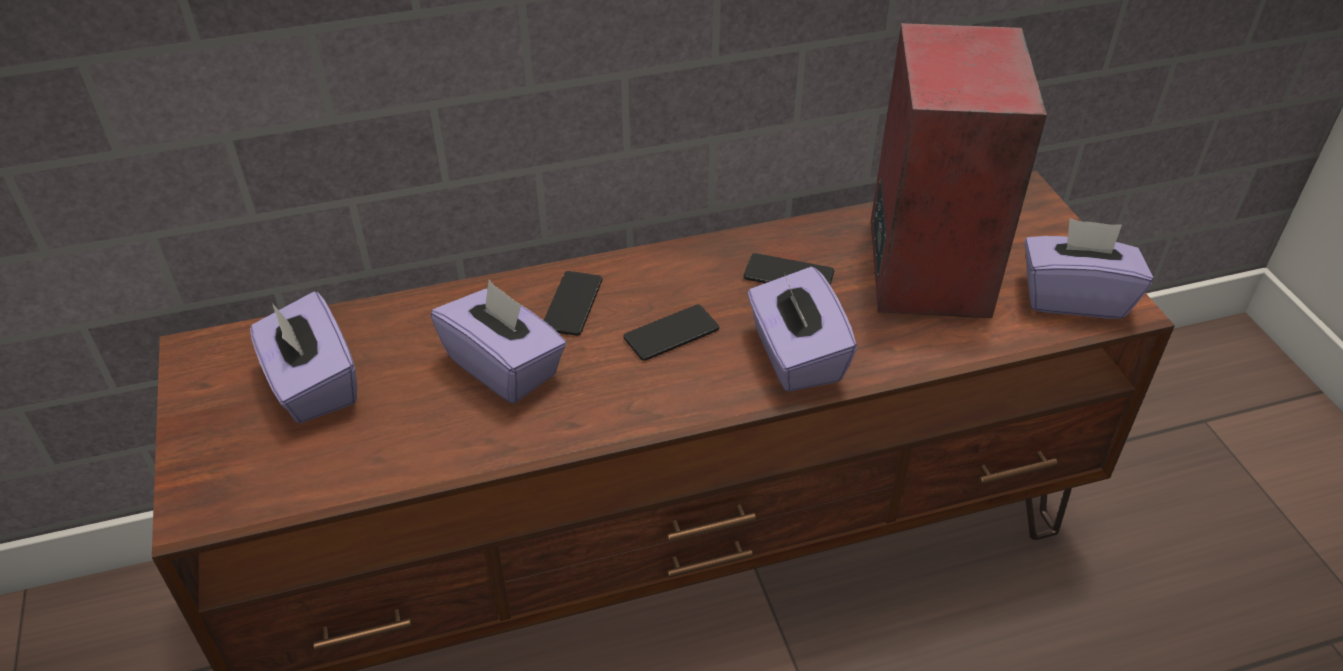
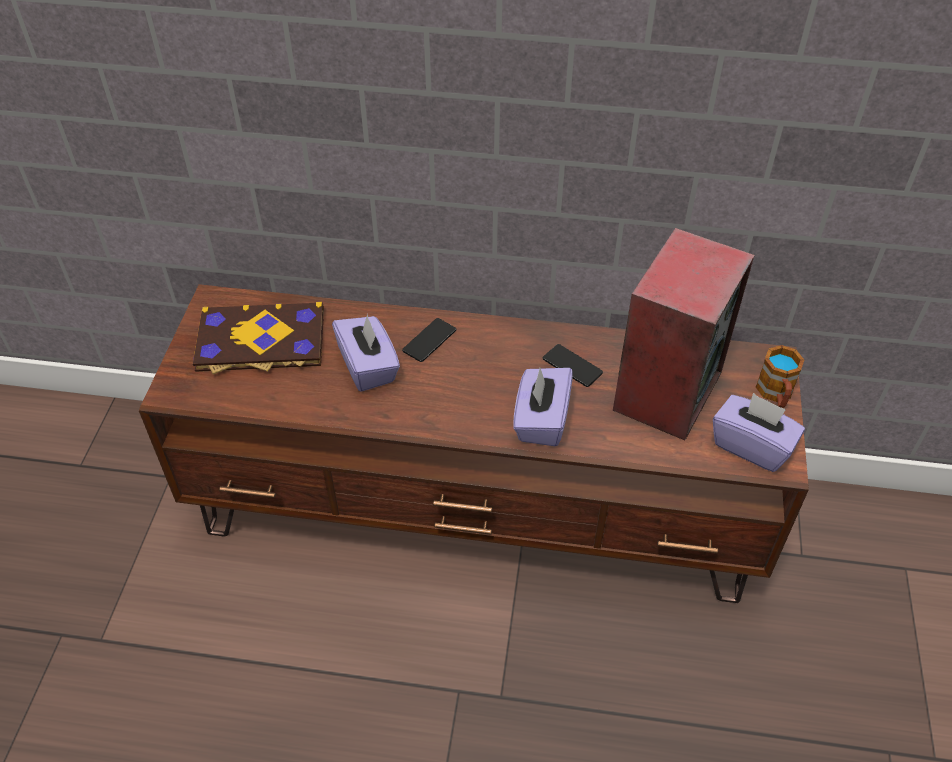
camera: 25 degrees right, 5 degrees up
(312, 385) = (261, 341): purple tissue box -> book
(671, 333) = (476, 380): phone -> none
(1055, 229) = (776, 394): none -> mug

